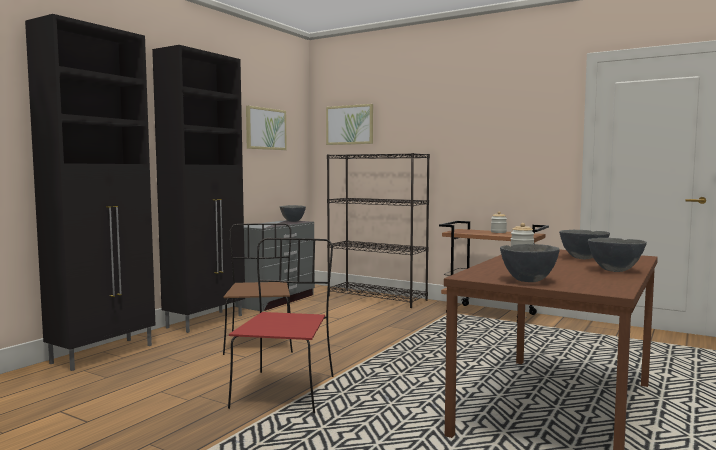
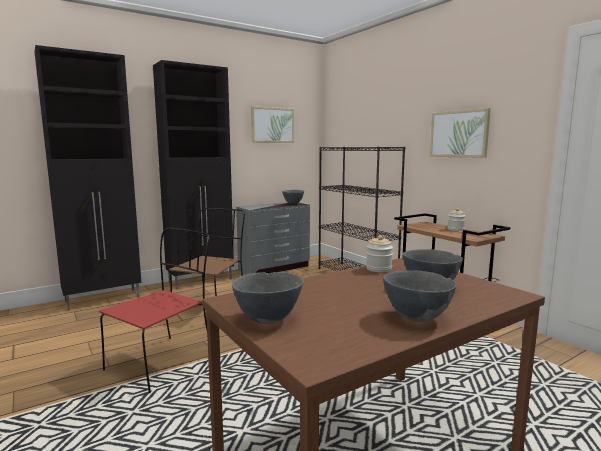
camera: 25 degrees right, 5 degrees up
(349, 125) = (349, 119): picture -> picture (459, 134)

